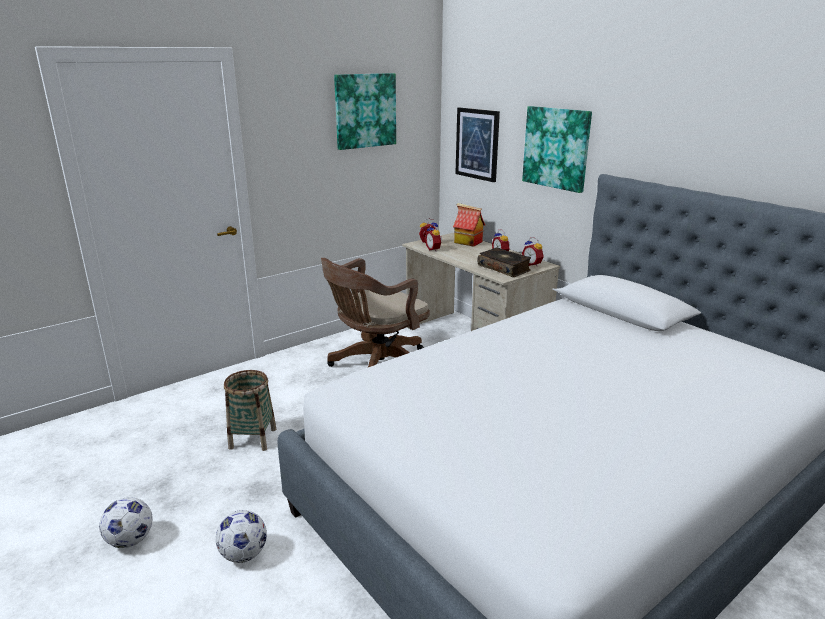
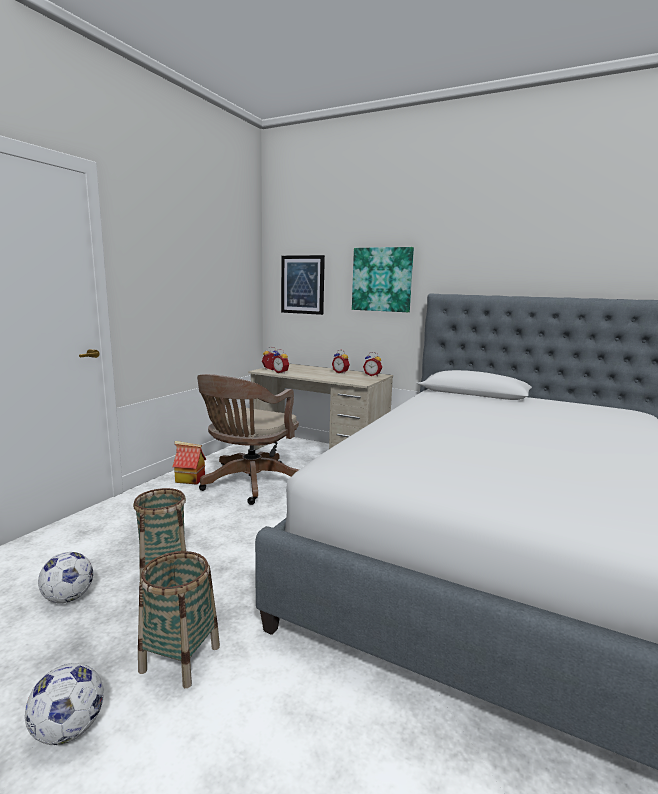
camera: 25 degrees left, 10 degrees down
(221, 515) = (180, 658): none -> basket
(244, 554) = (242, 694): football -> football (69, 598)
(365, 111) = (209, 249): picture -> none
(467, 242) = (303, 367): toy house -> toy house (189, 479)
(504, 268) = (354, 378): book -> none

